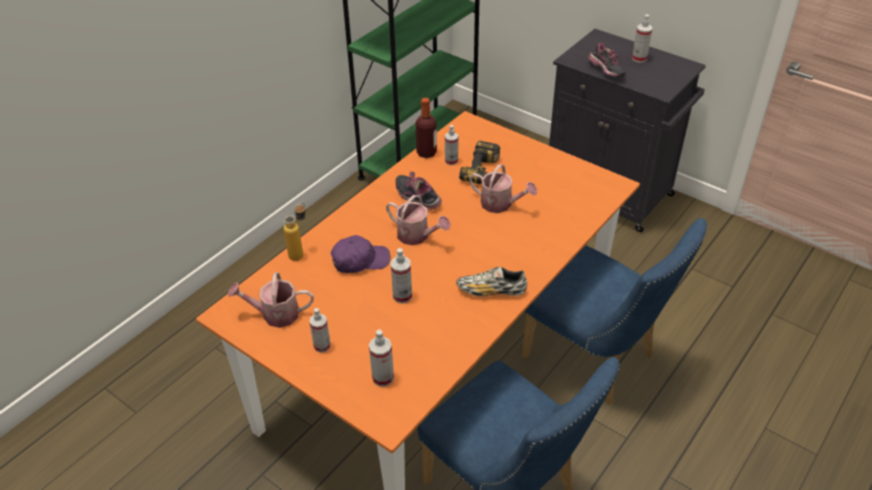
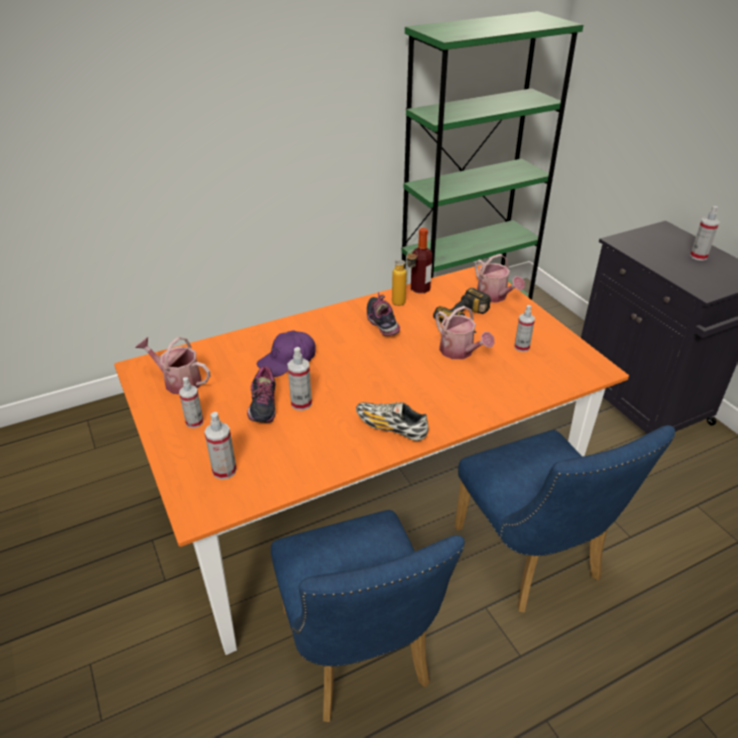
camera: 25 degrees right, 5 degrees down
(300, 253) = (241, 338): bottle -> bottle (403, 301)
(360, 261) = (287, 360): purple cap -> purple cap turned 135 degrees clockwise
(417, 236) = (356, 356): watering can -> watering can (494, 297)
(451, 161) = (439, 301): spray bottle -> spray bottle (522, 347)
(605, 71) = (651, 259): shoe -> shoe (262, 407)

